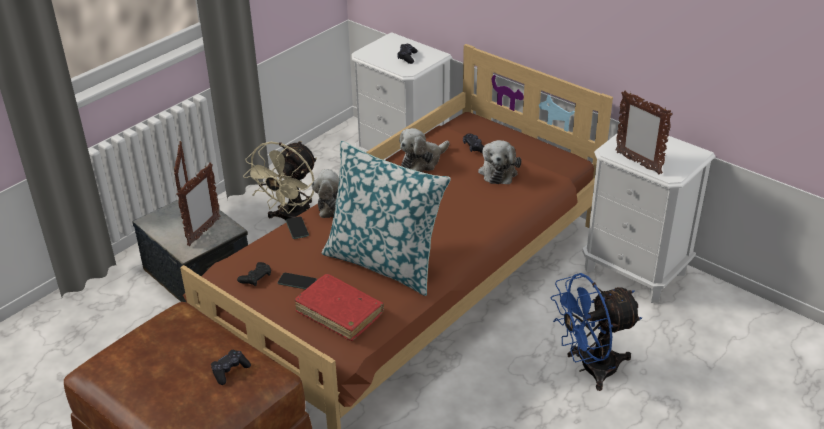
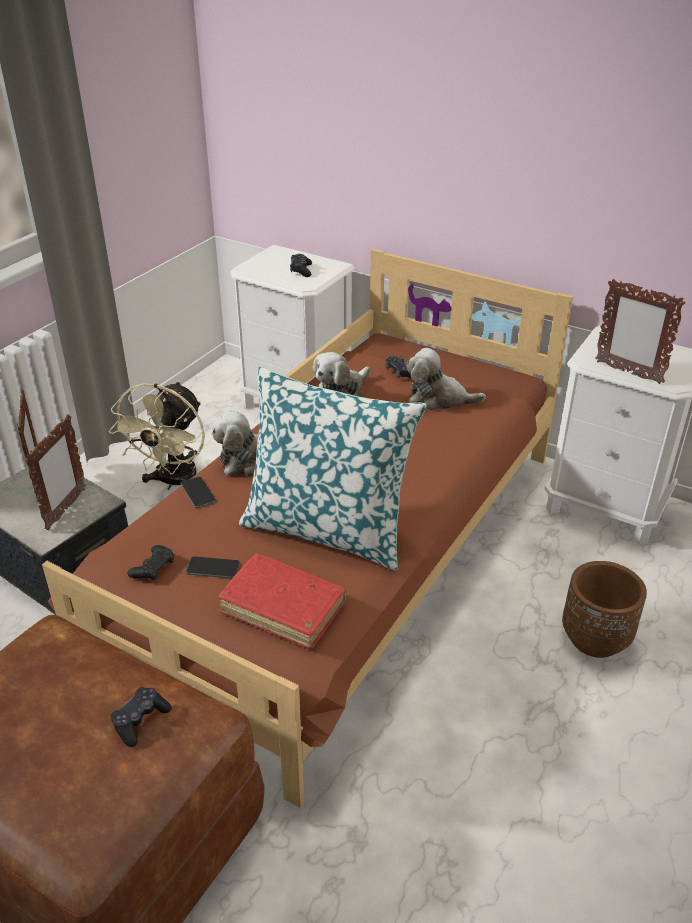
camera: 10 degrees left, 0 degrees up
(498, 171) = (438, 399): plush toy -> plush toy turned 105 degrees clockwise
(589, 368) = (595, 639): blue fan -> brown planter

